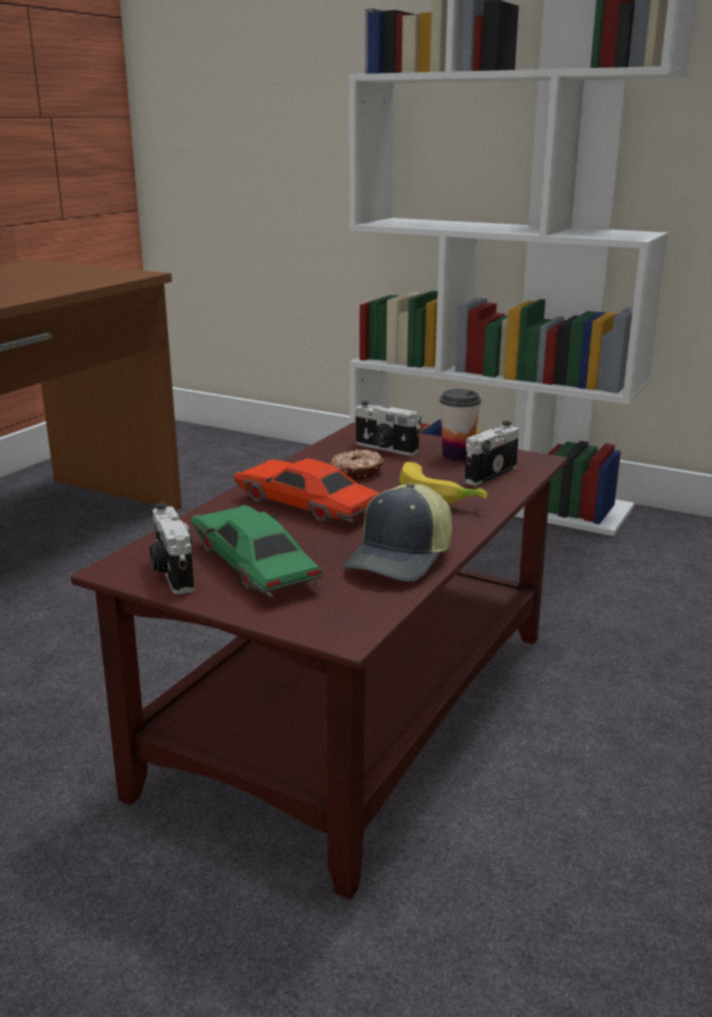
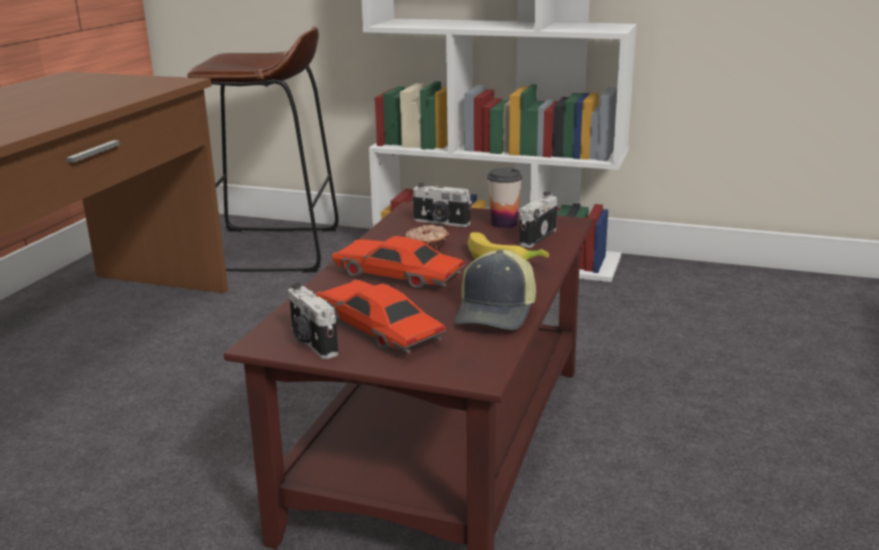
camera: 10 degrees left, 0 degrees up
(242, 467) = (271, 250): none -> brown stool
(255, 566) = (379, 329): green toy car -> red toy car

